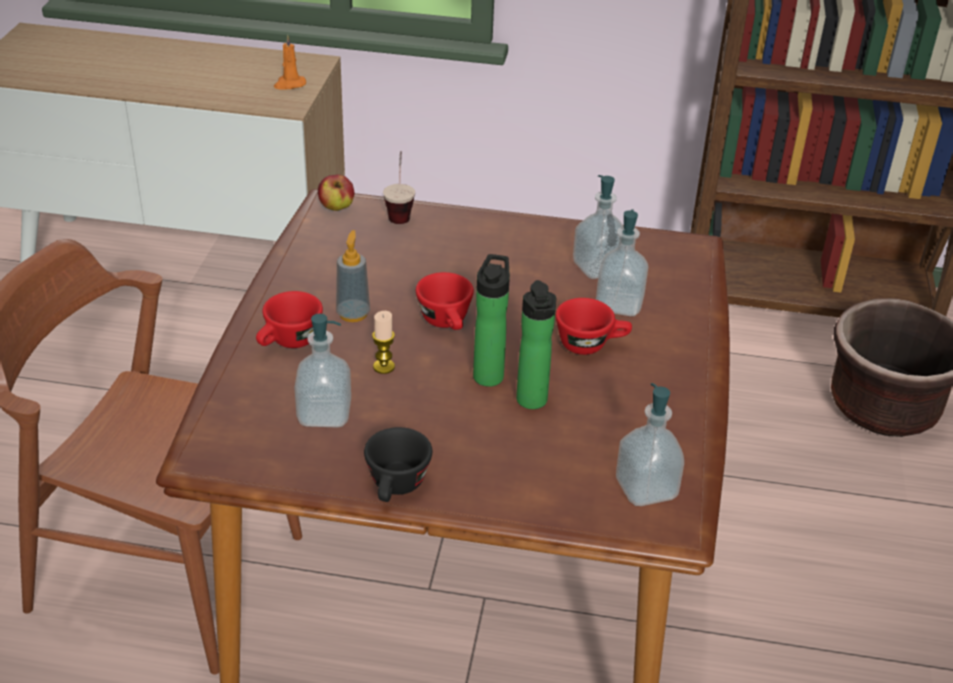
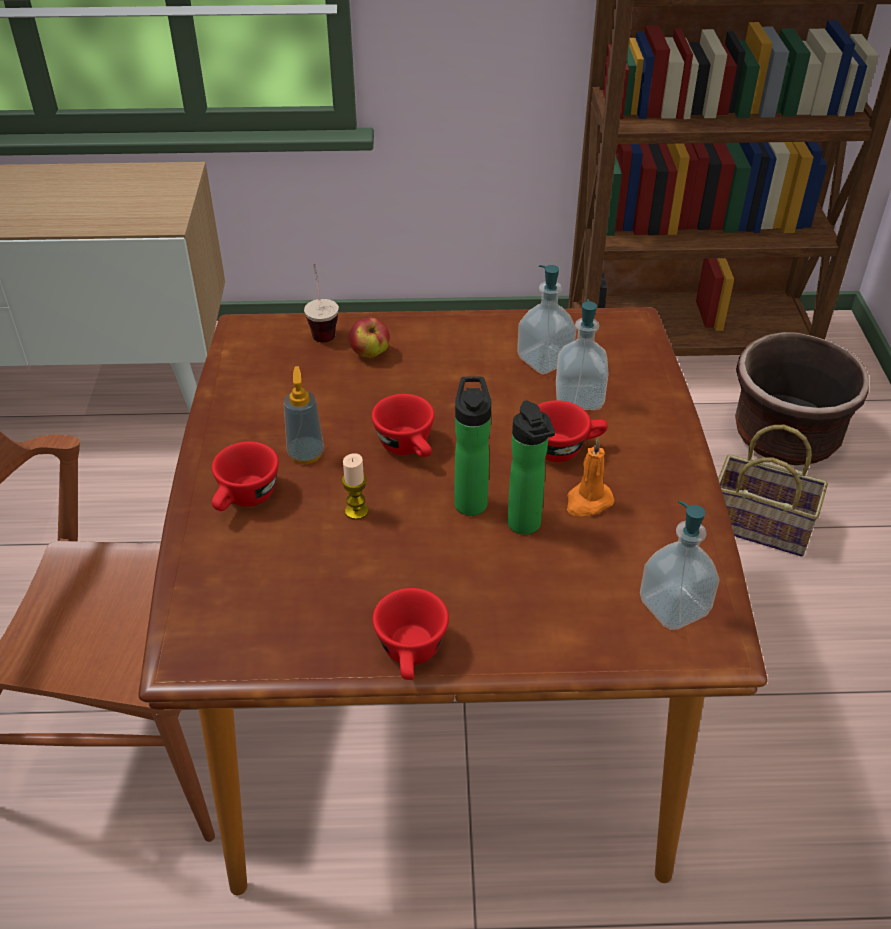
camera: 10 degrees left, 5 degrees up
(289, 84) = (160, 199): orange candle -> orange candle (588, 502)
(324, 414) = (308, 579): soap dispenser -> none
(336, 208) = (254, 333): apple -> apple (370, 353)
(396, 488) = (412, 655): black cup -> red cup
(833, 487) = (762, 525): none -> basket

